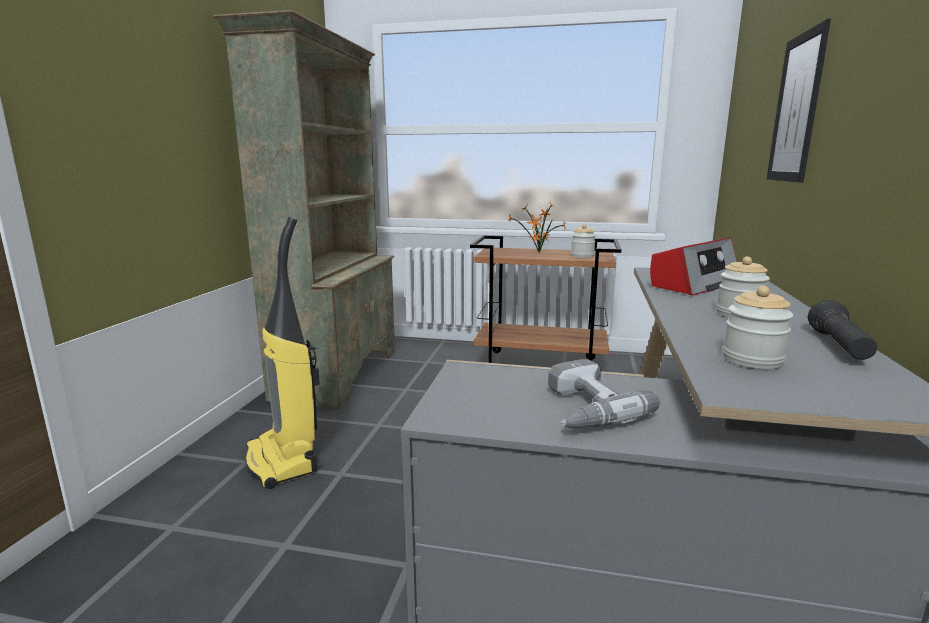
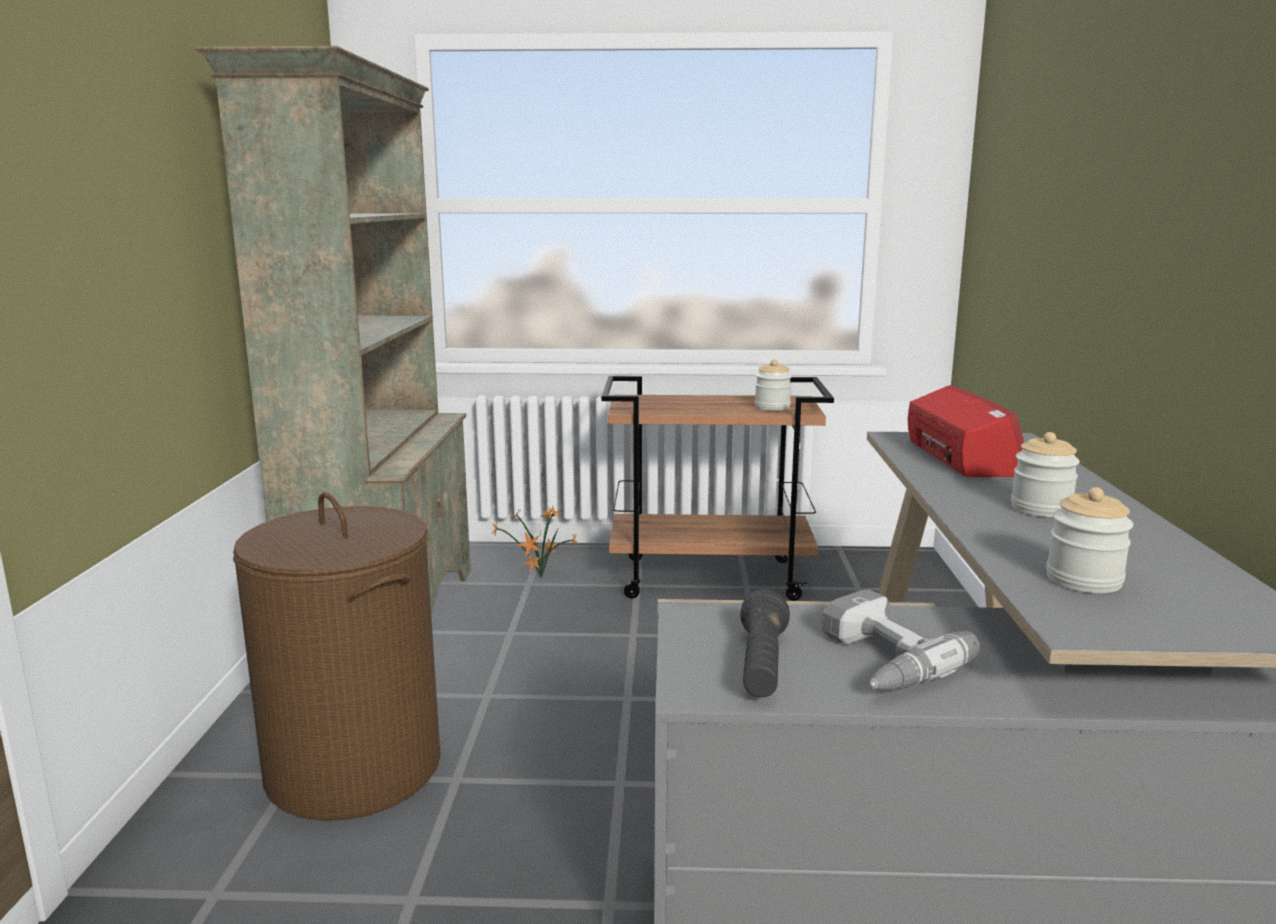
camera: 10 degrees left, 0 degrees up
(283, 461) = (355, 768): vacuum cleaner -> brown laundry basket
(538, 253) = (703, 404): potted plant -> potted plant (539, 578)
(694, 283) = (963, 458): radio -> radio turned 45 degrees counterclockwise
(796, 108) = (1082, 210): picture -> none
(839, 347) = (1177, 554): black flashlight -> black flashlight (762, 666)

